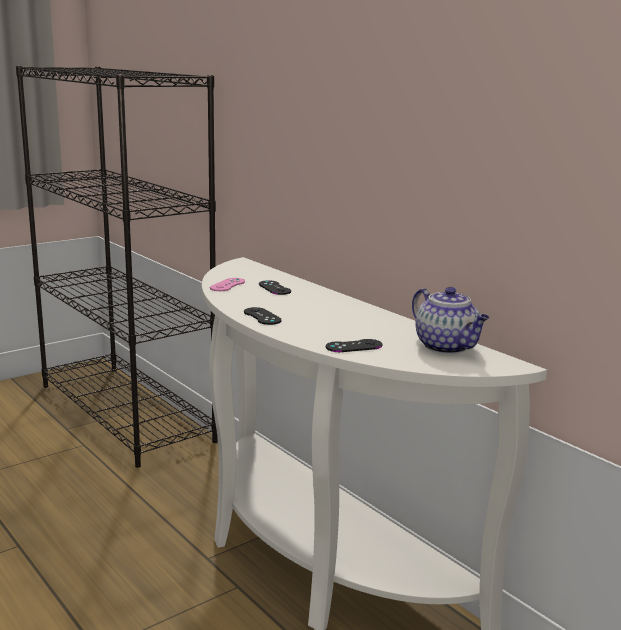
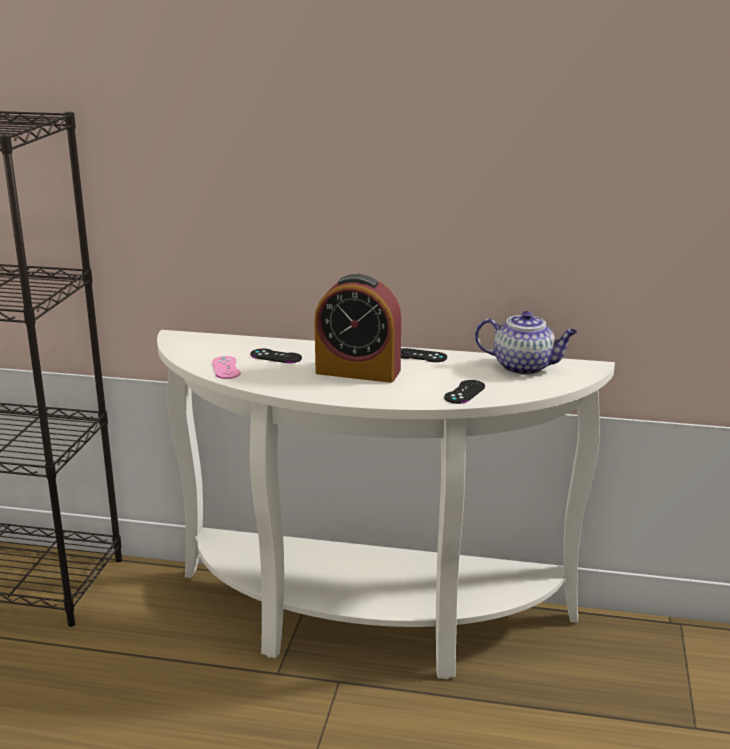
camera: 40 degrees left, 5 degrees up
(262, 316) = (334, 391): black game controller -> black game controller (420, 356)
(307, 311) = (358, 371): none -> alarm clock

